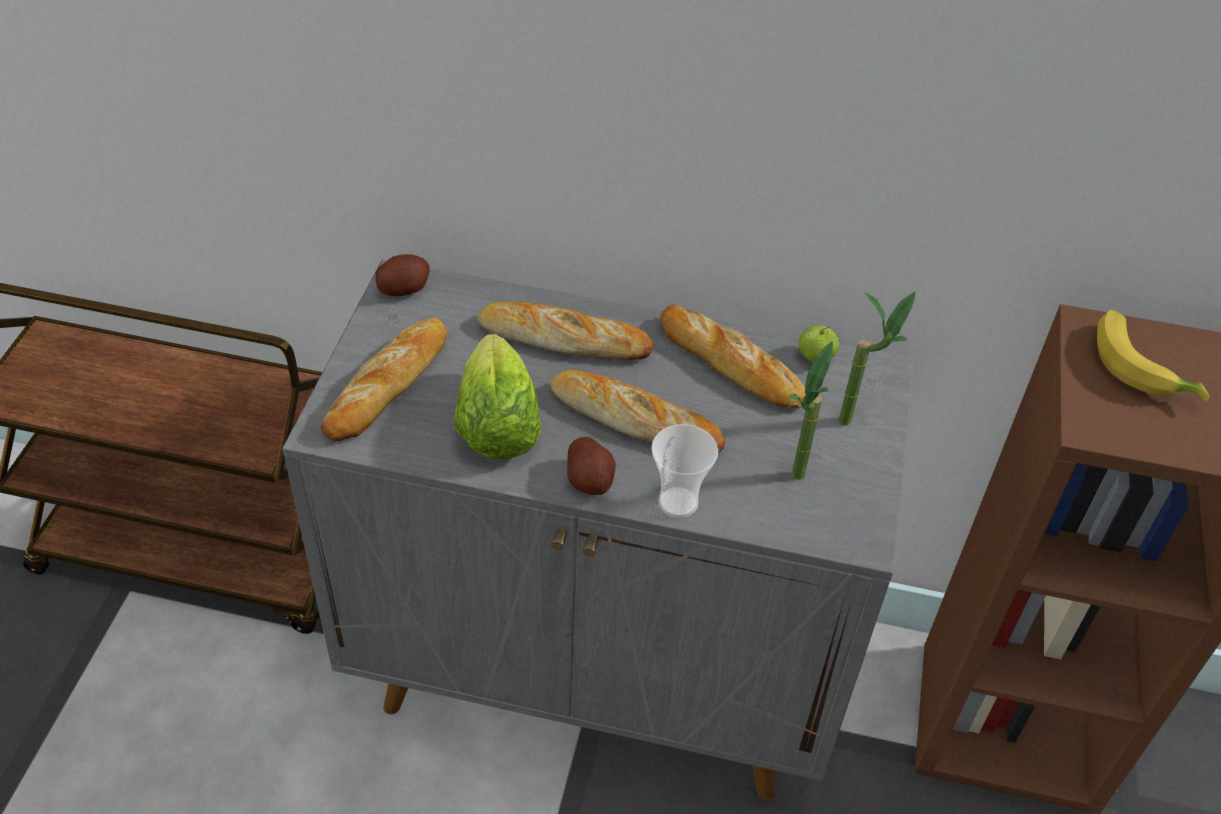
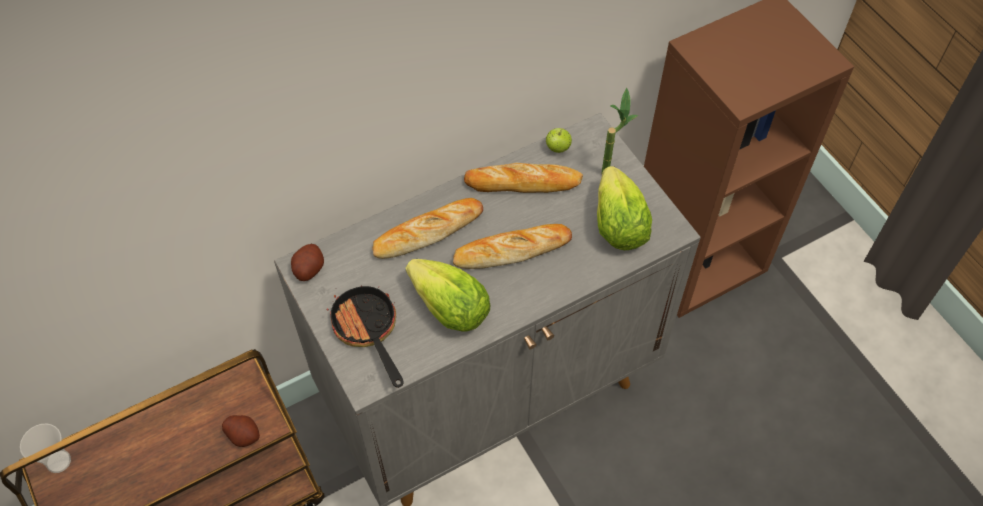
camera: 40 degrees left, 10 degrees up
(388, 384) = (368, 331): bread -> frying pan
(590, 479) = (525, 300): potato -> potato (243, 435)
(678, 502) = (577, 278): cup -> cup (58, 461)
(795, 485) = (618, 226): potted plant -> lettuce
(1141, 366) = (733, 51): banana -> none

